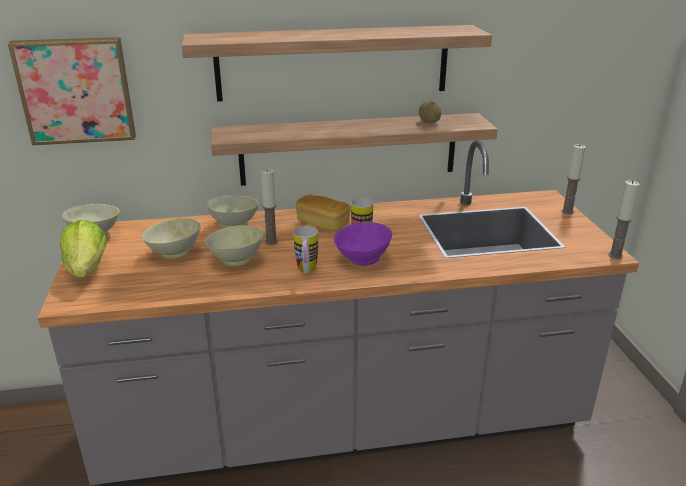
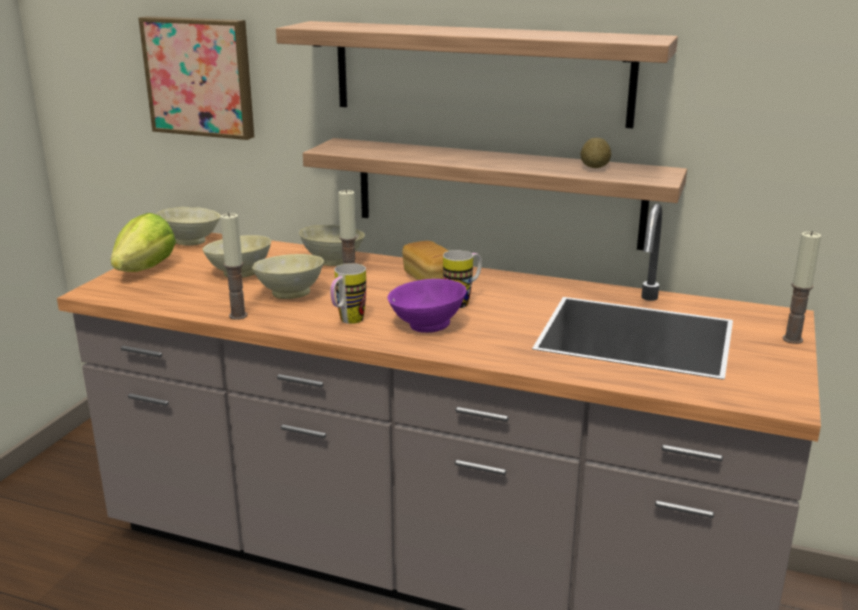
camera: 30 degrees right, 5 degrees down
(615, 255) = (792, 407): candle -> candle (238, 315)

